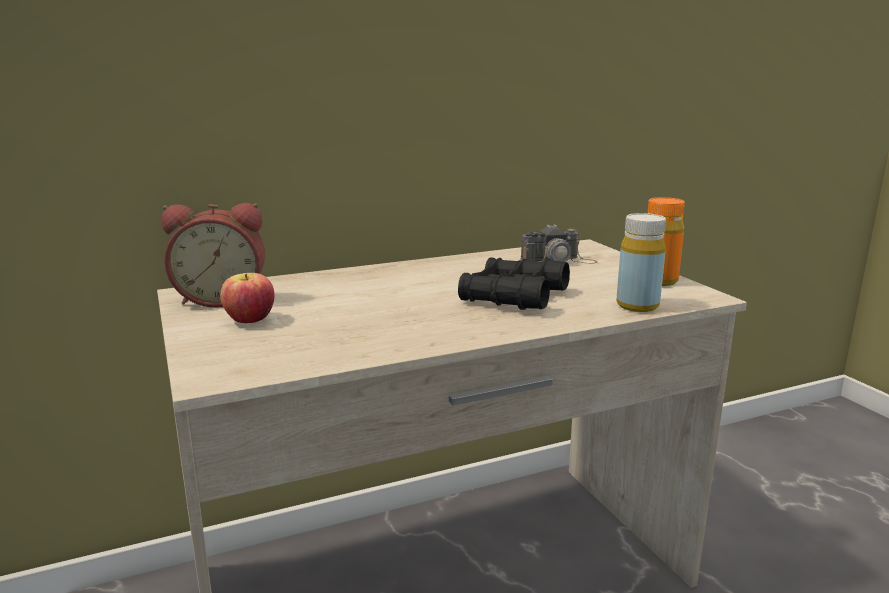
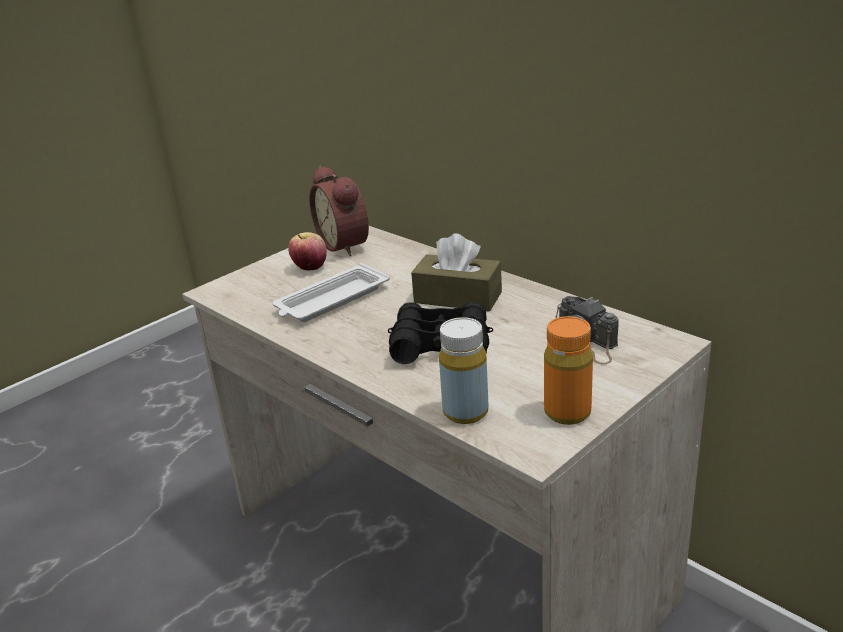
camera: 70 degrees right, 10 degrees up
(356, 322) = (331, 301): none -> white tray
(430, 279) = (458, 297): none -> brown tissue box

